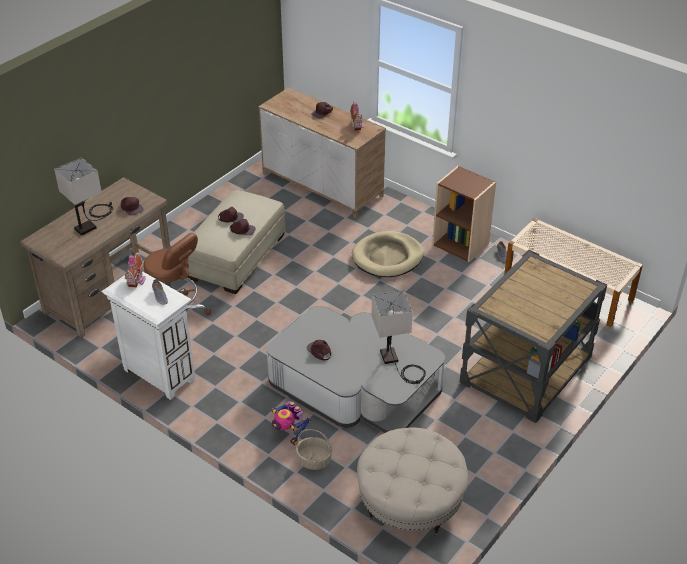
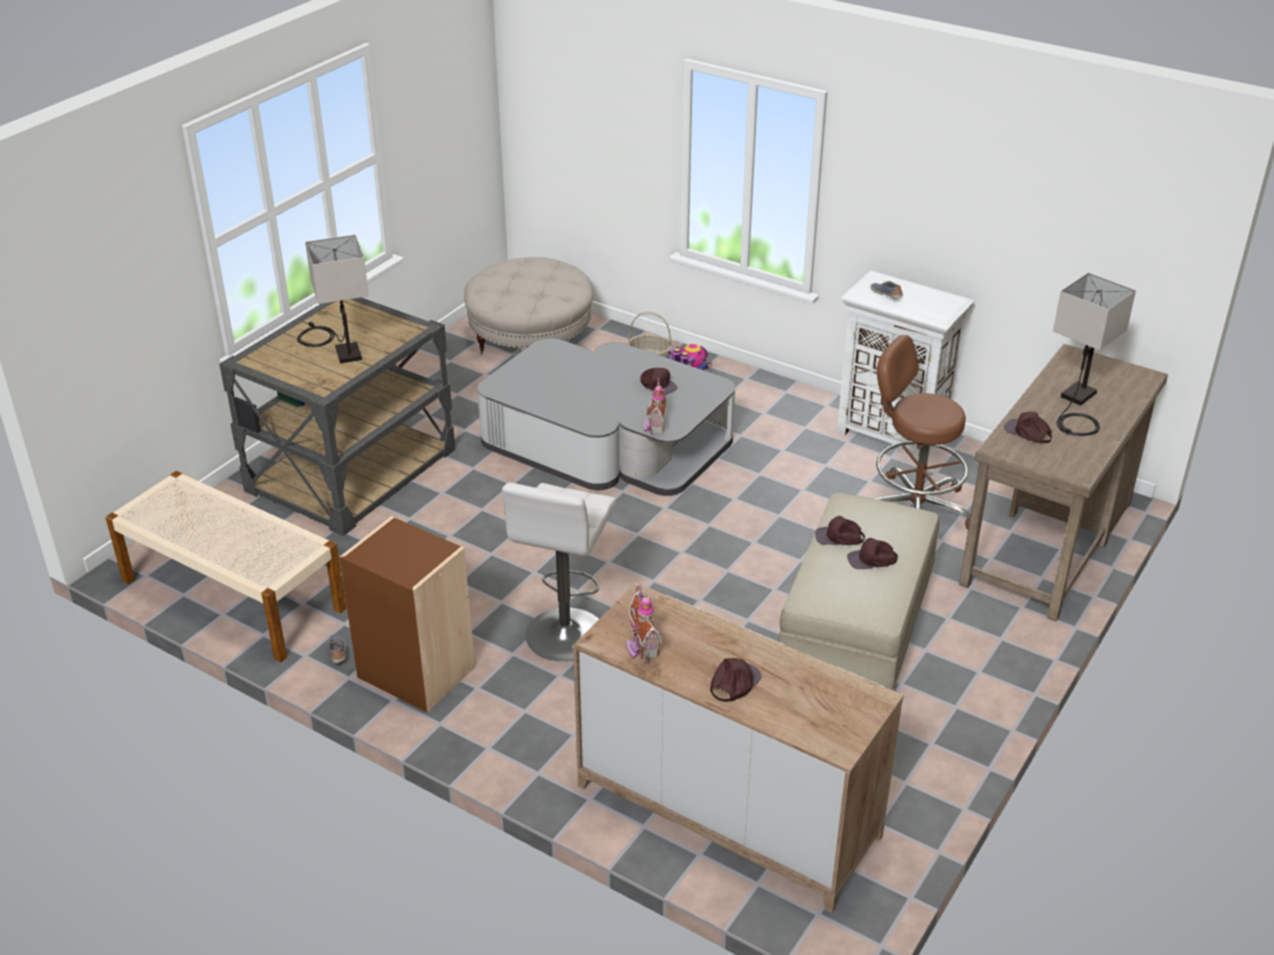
camera: 175 degrees right, 5 degrees down
(137, 280) = (931, 310): toy house -> toy house (654, 426)
(387, 257) = (564, 635): beige dog bed -> white stool
(398, 364) = (544, 376): table lamp -> table lamp (336, 346)

